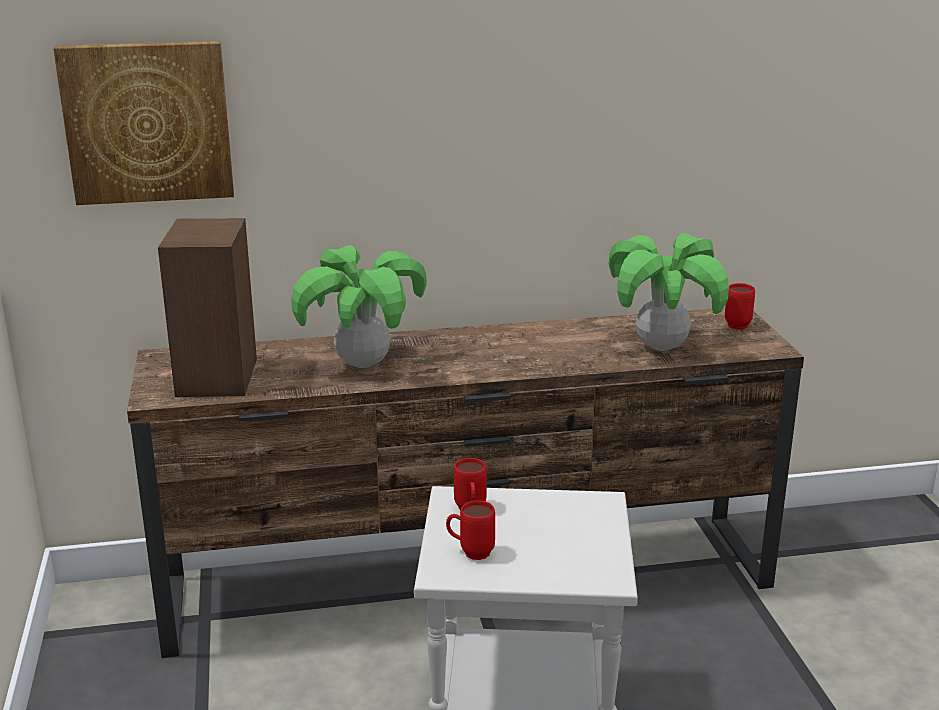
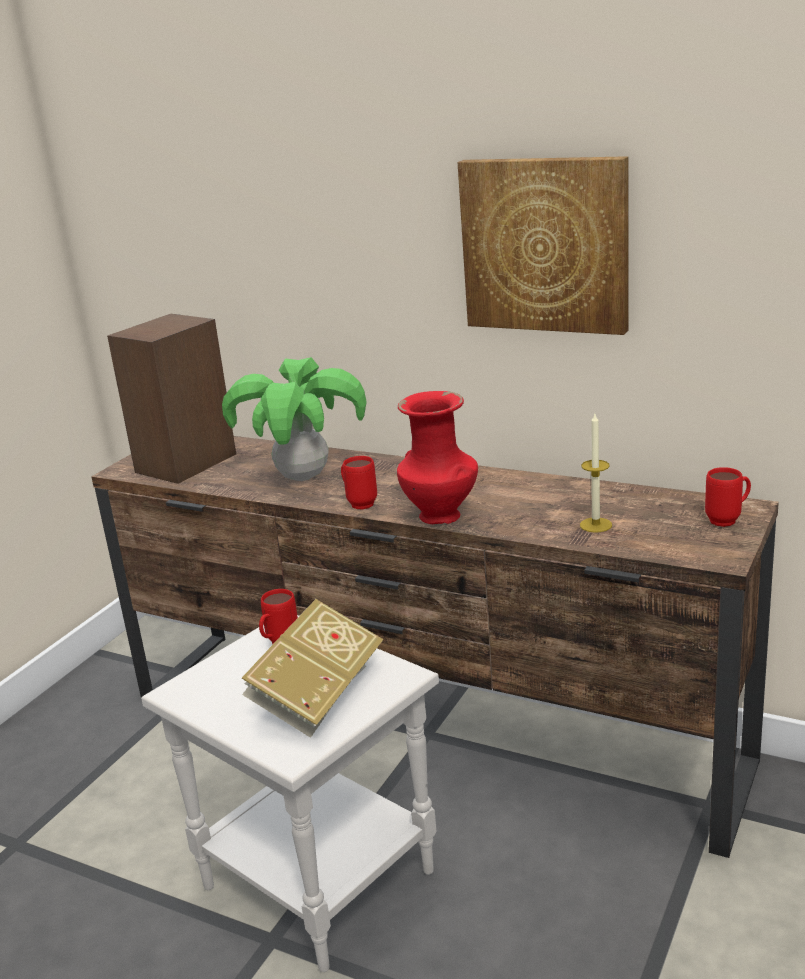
camera: 40 degrees right, 0 degrees up
(148, 122) = (171, 223): picture -> picture (545, 244)
(470, 552) = (223, 682): red mug -> red mug (358, 503)
(541, 367) = (441, 517): none -> red vase
(562, 535) = (316, 695): none -> book
(662, 347) = (596, 525): potted plant -> candle

